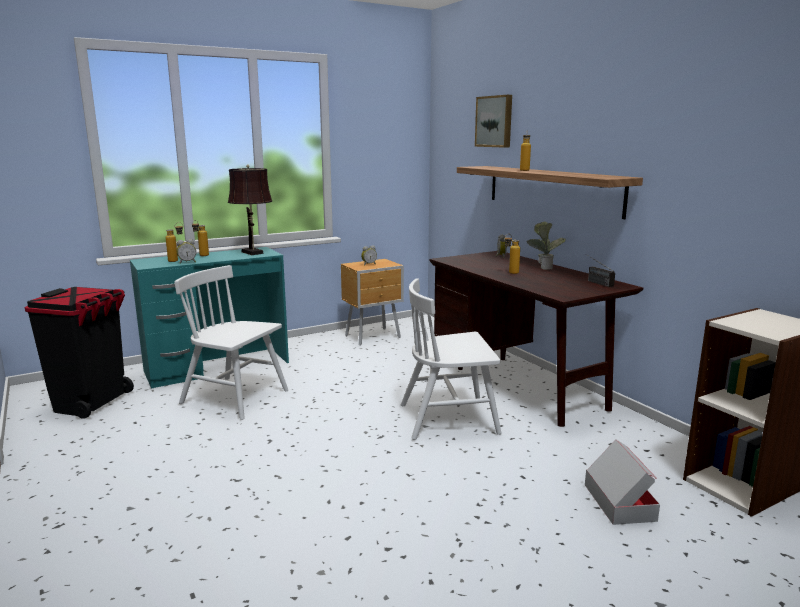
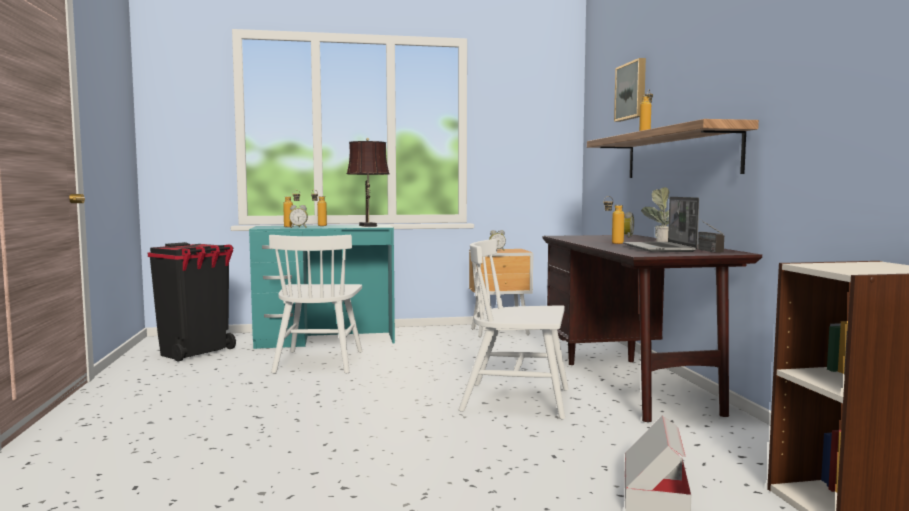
camera: 20 degrees right, 10 degrees down
(235, 397) = (318, 362): white chair -> white chair turned 135 degrees counterclockwise
(560, 282) = (660, 249): none -> laptop

